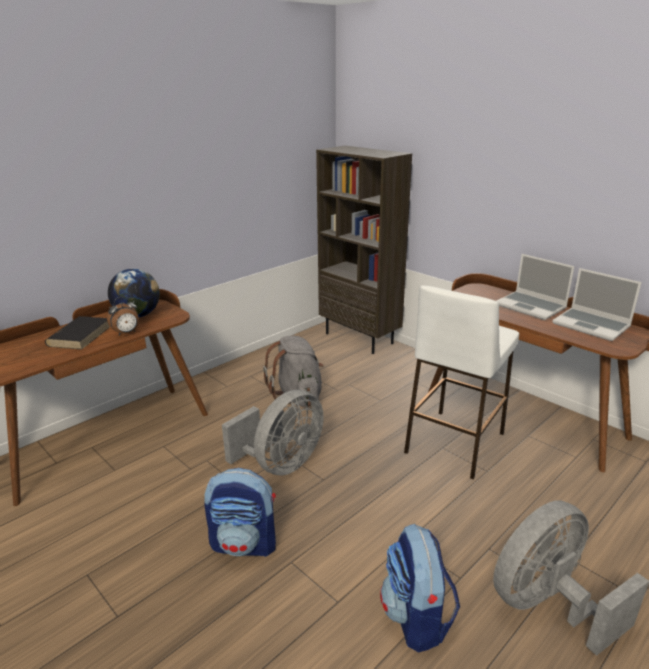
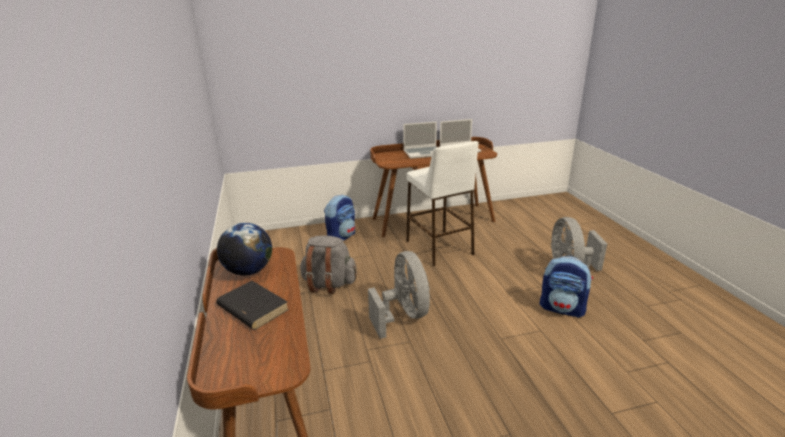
camera: 60 degrees left, 0 degrees up
(126, 333) = (283, 281): alarm clock -> none
(245, 544) = (474, 353): backpack -> backpack (341, 236)
(360, 338) = (285, 235): brown bookcase -> none

